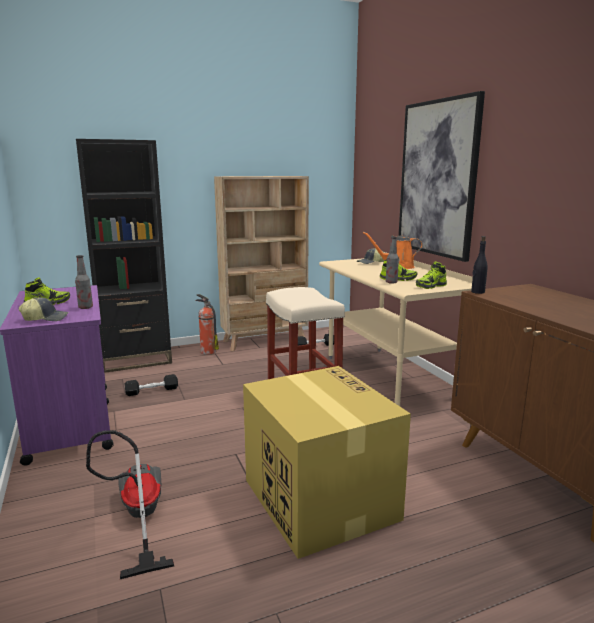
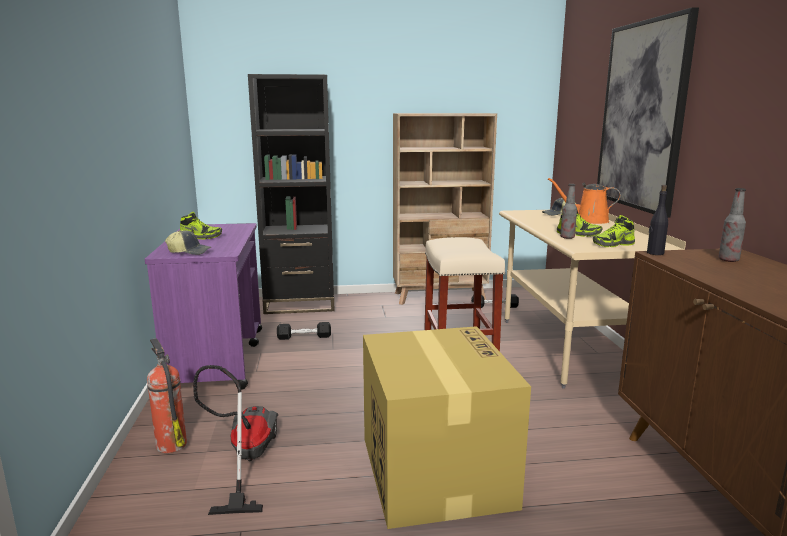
camera: 15 degrees right, 0 degrees up
(85, 307) = (231, 244): bottle -> bottle (728, 260)
(207, 351) = (375, 302): fire extinguisher -> fire extinguisher (171, 444)

